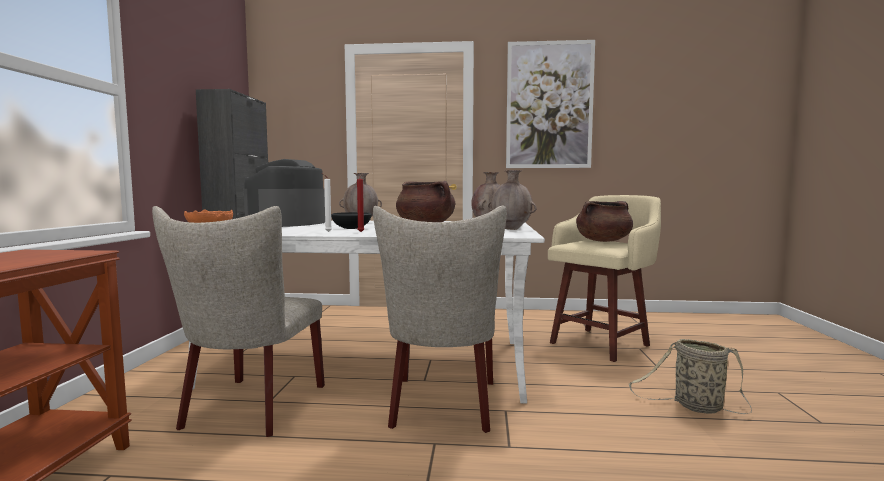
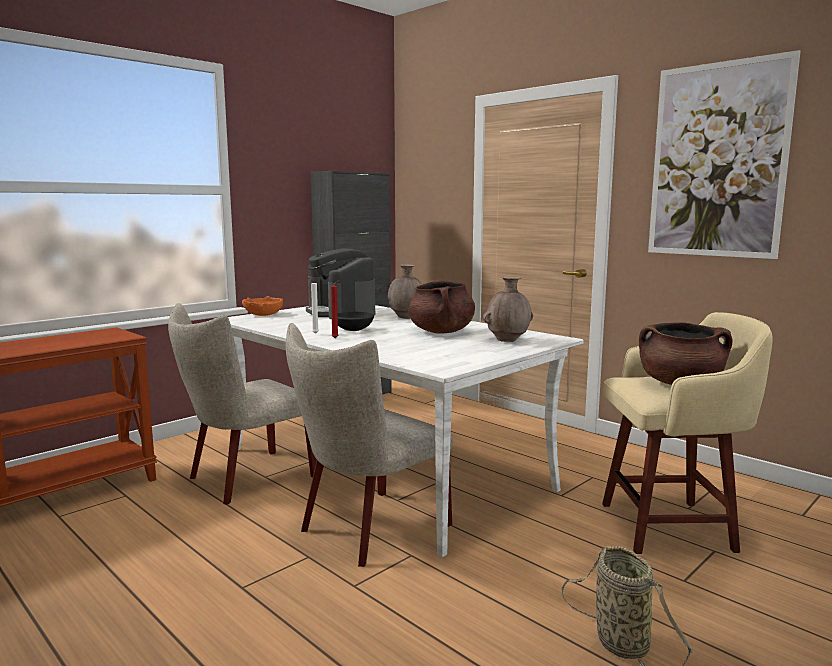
camera: 40 degrees right, 5 degrees up
(287, 223) = (341, 312): coffee machine -> coffee machine turned 90 degrees counterclockwise
(511, 229) = (483, 355): brown vase -> none

